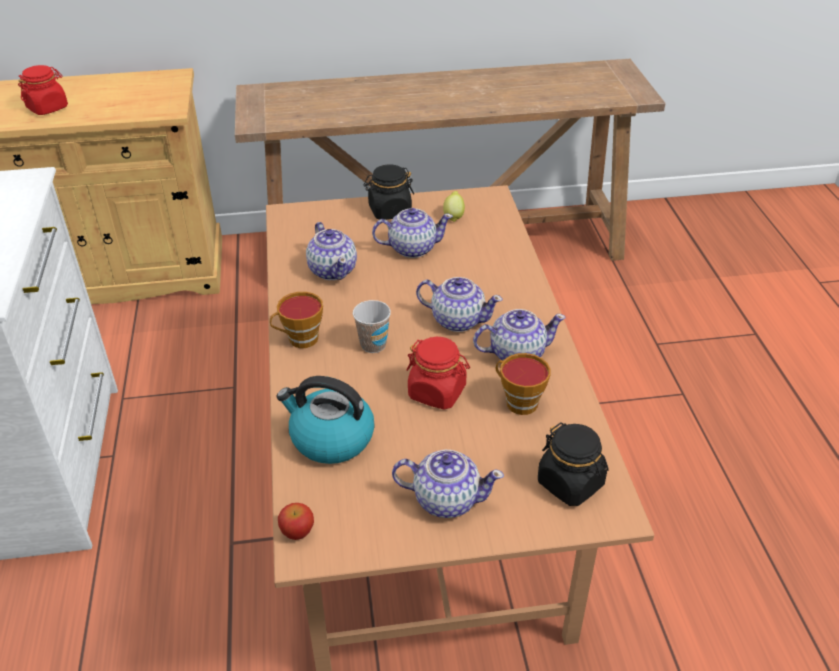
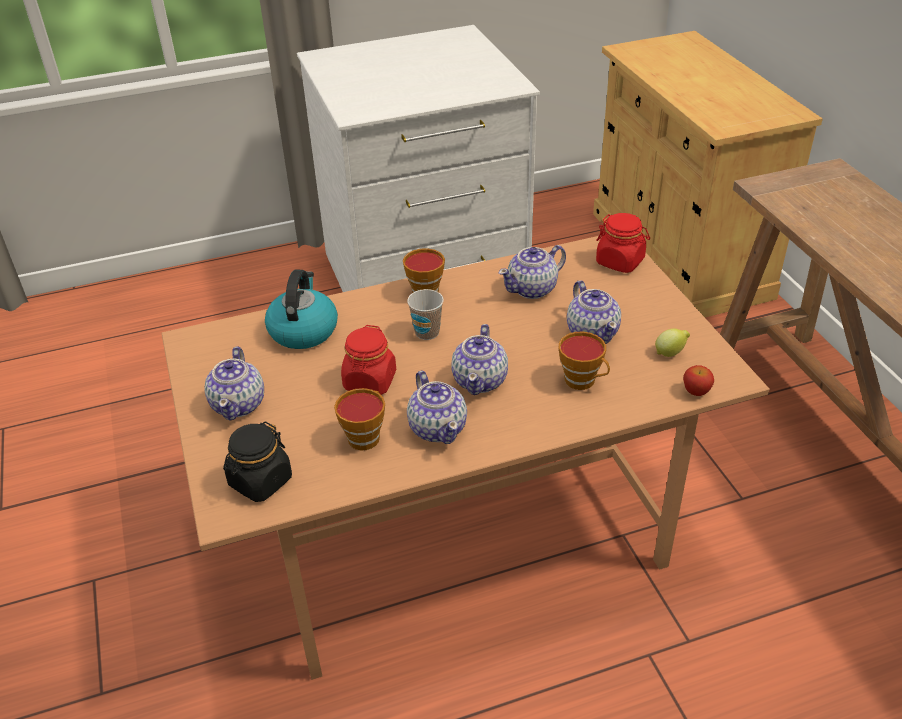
camera: 80 degrees right, 0 degrees up
(48, 108) = (681, 75): red jar -> red jar (620, 261)
(297, 532) = (205, 333): apple -> apple (696, 391)
(389, 211) = (656, 306): black jar -> none
(475, 264) = (583, 381): none -> cup

